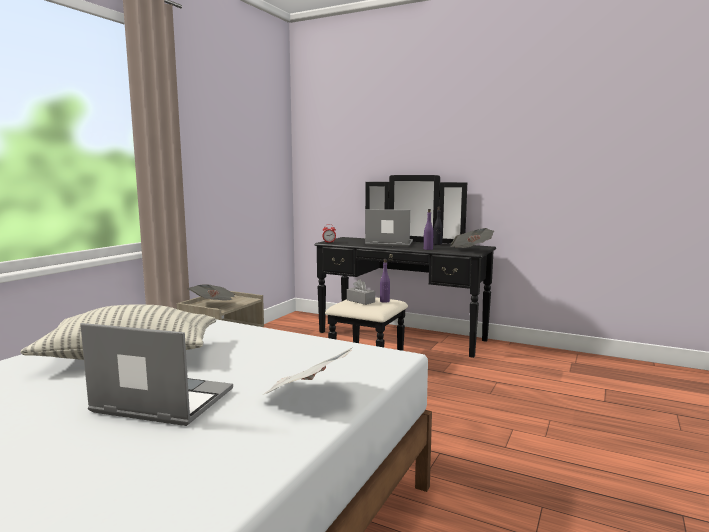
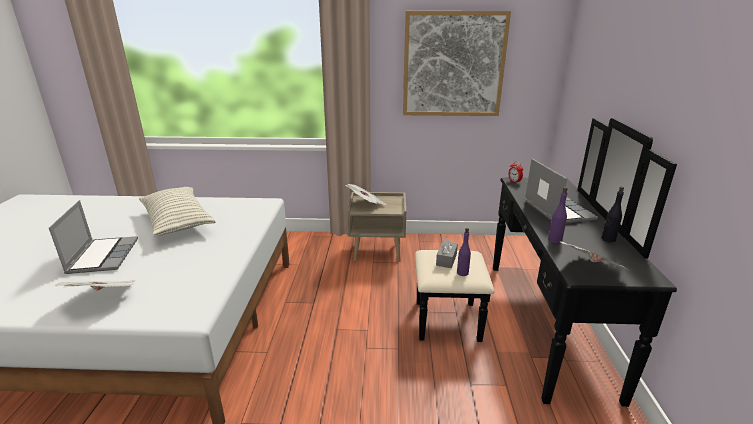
camera: 65 degrees right, 15 degrees up
(231, 153) = (453, 65): none -> picture

